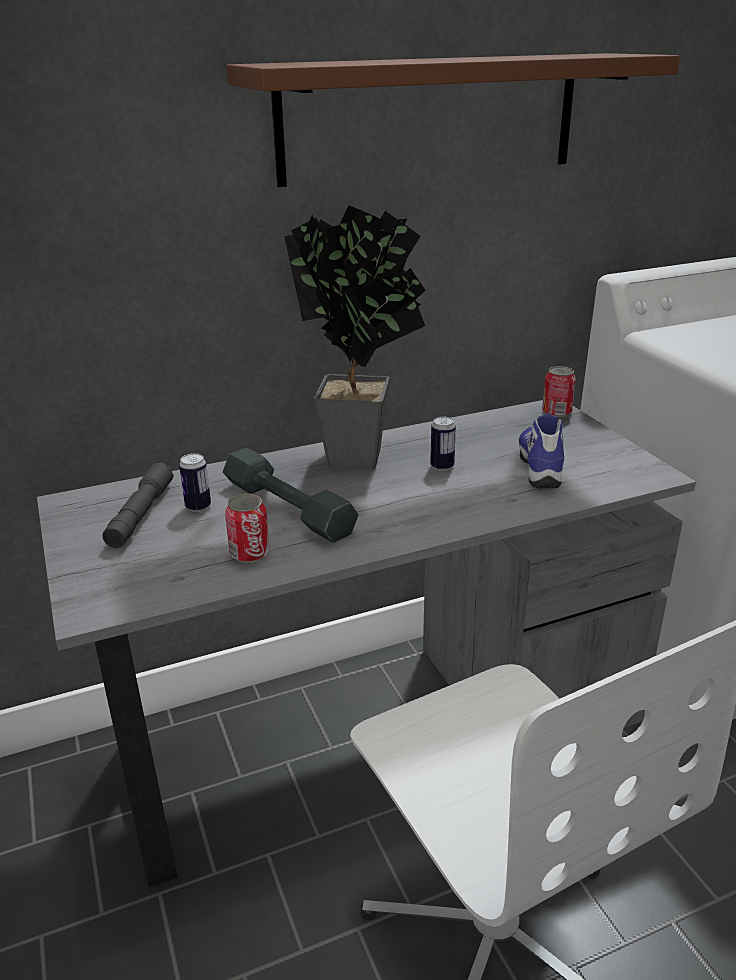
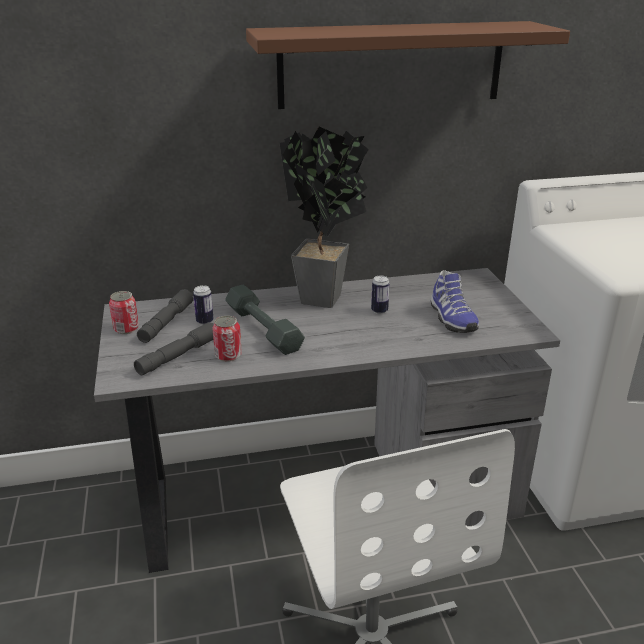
camera: 10 degrees right, 0 degrees up
(173, 563) = (178, 356): none -> grey flashlight
(542, 467) = (451, 318): shoe -> shoe turned 150 degrees clockwise
(556, 412) = (480, 279): can -> can (126, 329)

